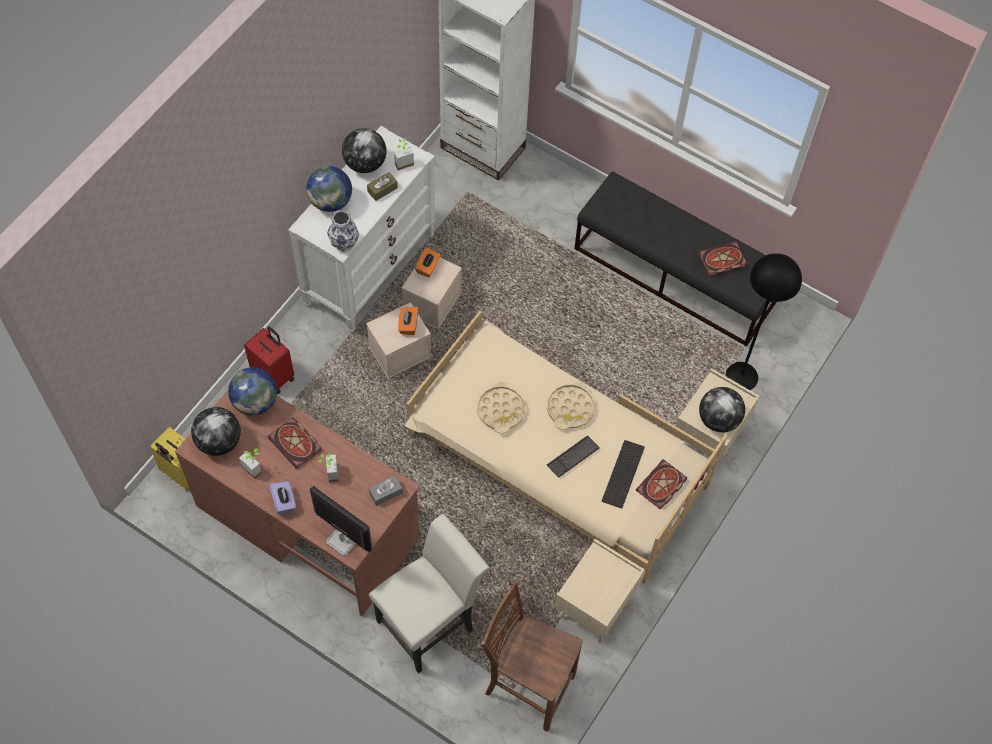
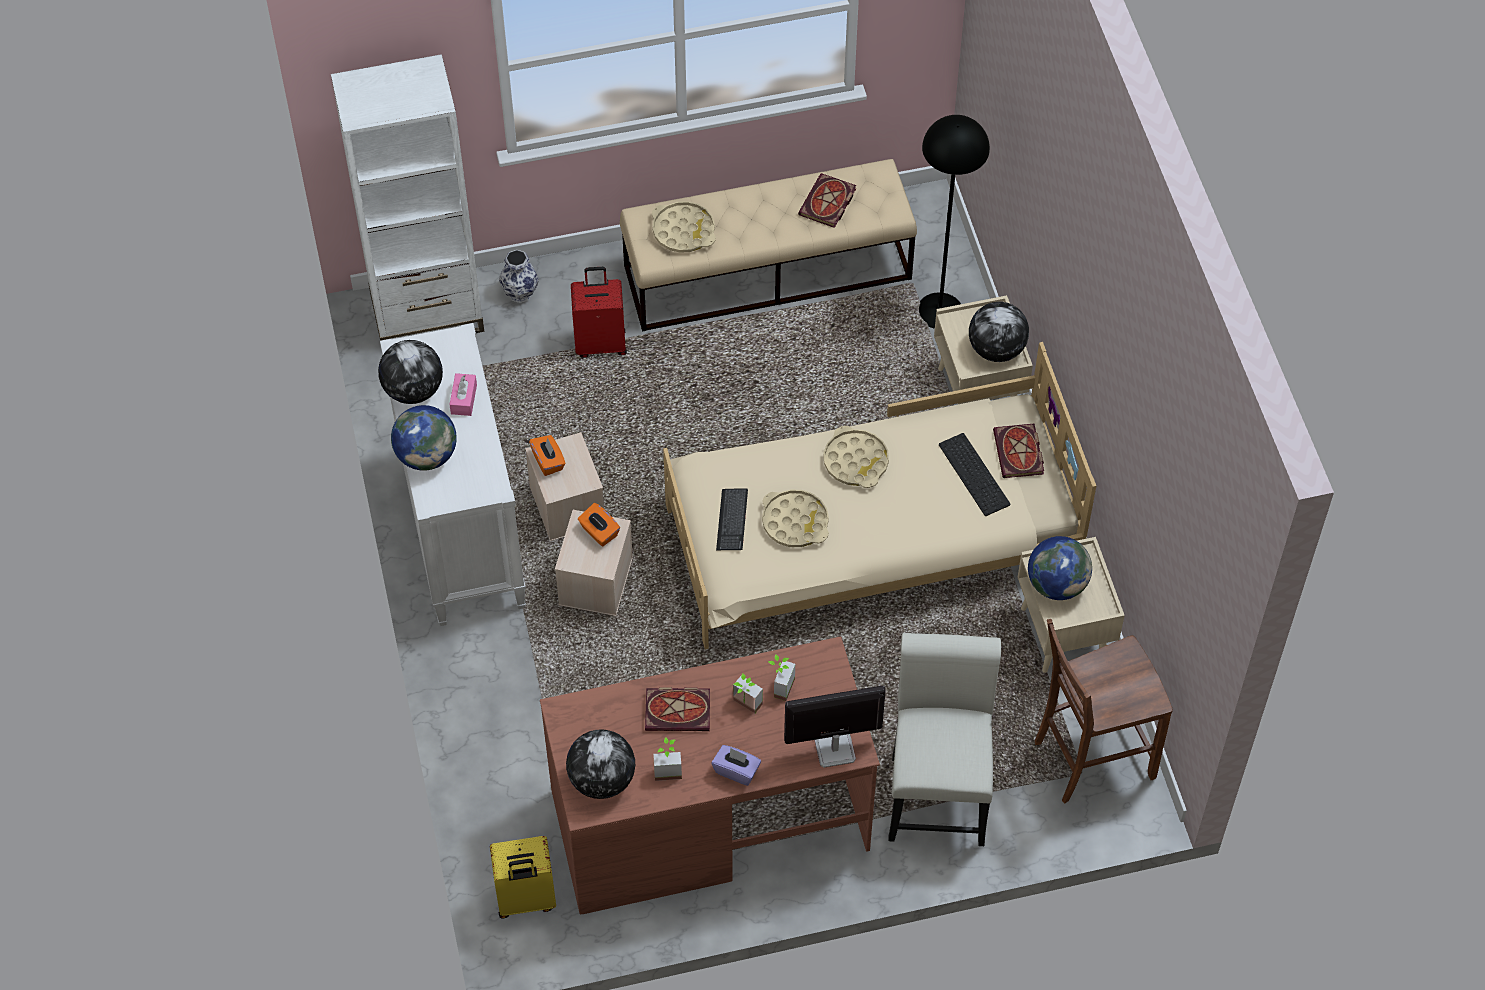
camera: 45 degrees left, 5 degrees down
(255, 402) = (589, 711): globe -> globe (1057, 584)
(274, 375) = (497, 720): red suitcase -> red suitcase (601, 343)
(344, 243) = (493, 481): vase -> vase (520, 292)
(382, 189) = (464, 399): brown tissue box -> pink tissue box
(386, 493) = (819, 672): grey tissue box -> none
(403, 161) = (449, 355): potted plant -> potted plant (779, 686)
(573, 457) = (912, 502): keyboard -> keyboard (732, 520)
(628, 209) = (683, 231): none -> beige tray
(675, 275) = (768, 272): black bench -> beige bench

